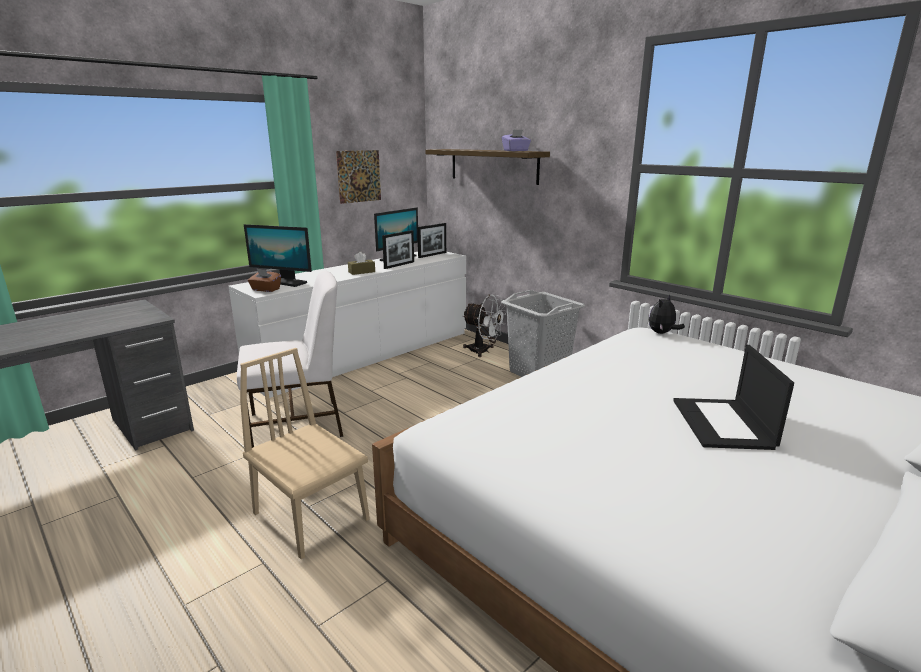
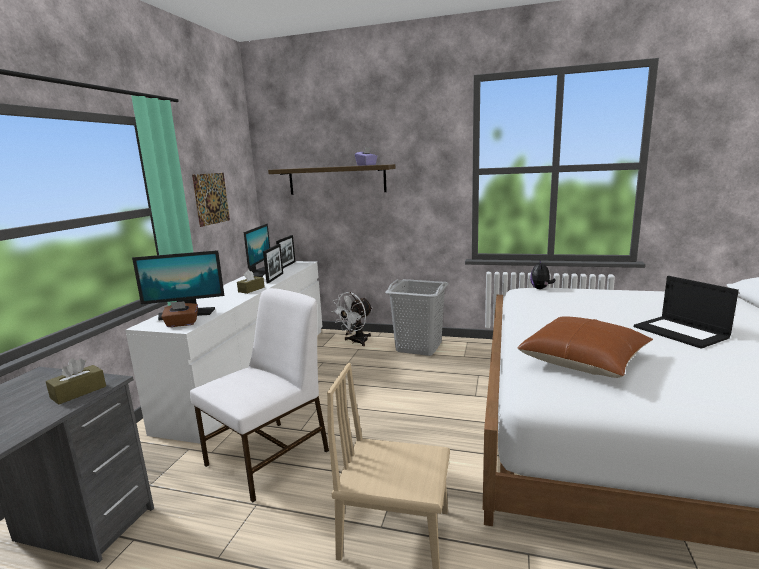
camera: 30 degrees left, 5 degrees down
(133, 321) = (78, 392): none -> brown tissue box
(483, 351) = (356, 342): white fan -> white fan turned 135 degrees clockwise
(537, 414) = (584, 360): none -> brown pillow

